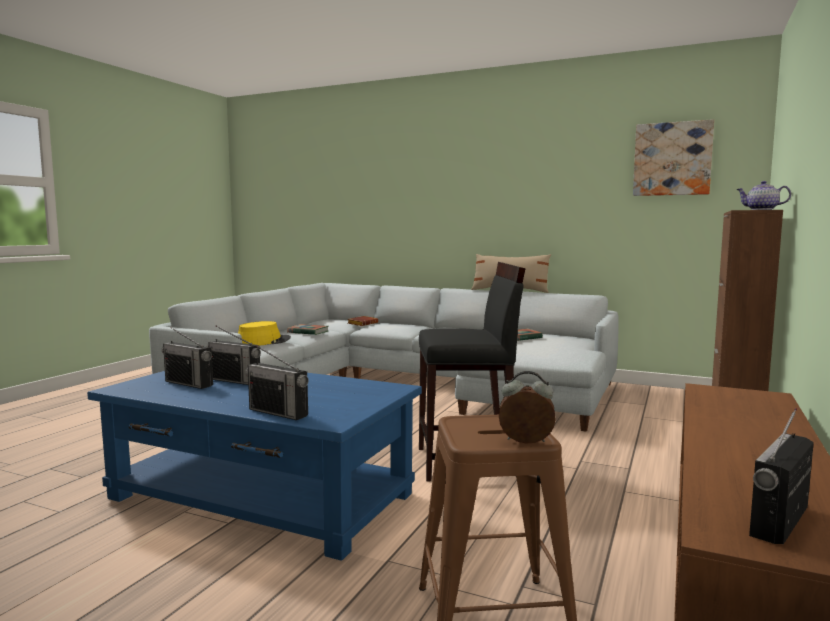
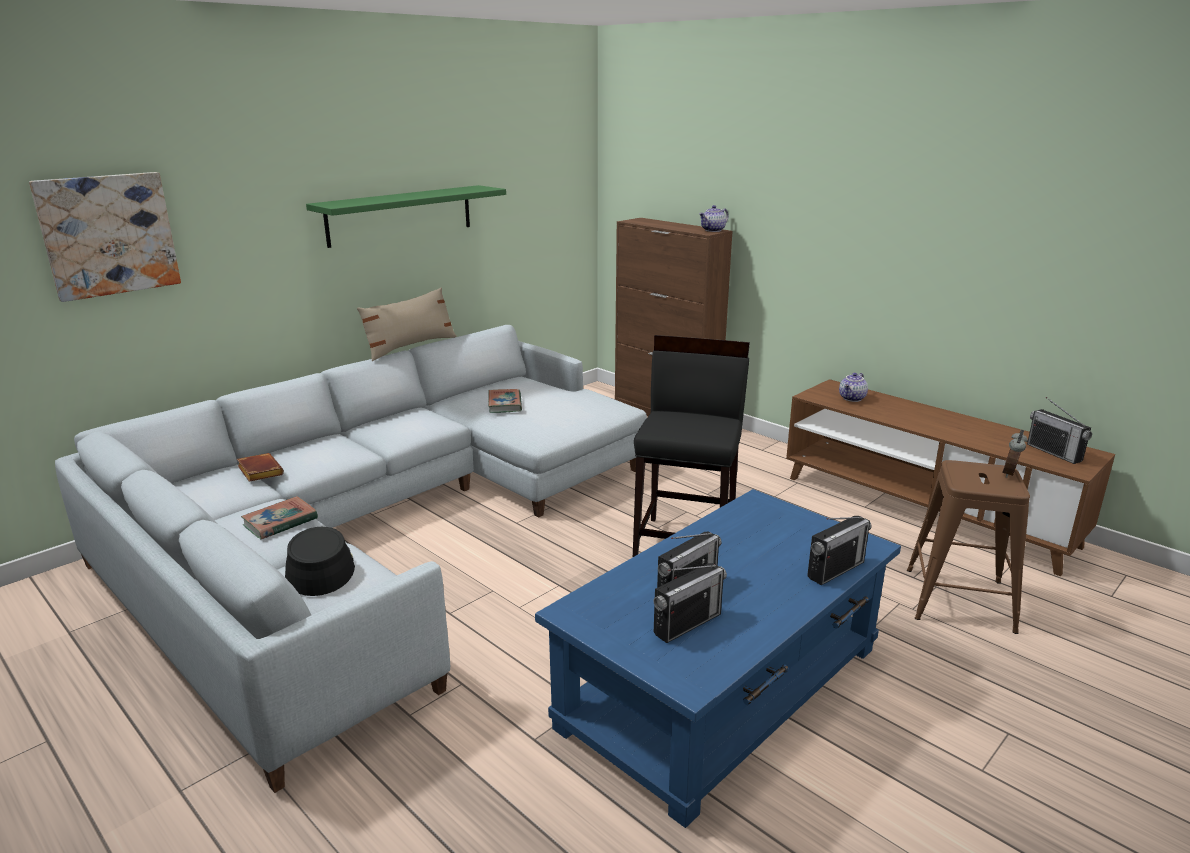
camera: 70 degrees left, 15 degrees up
(263, 342) = (319, 568): yellow hat -> black hat
(532, 198) = (400, 215): none -> green shelf
(672, 159) = (531, 156): picture -> picture (108, 235)
(740, 403) = (852, 398): none -> teapot

